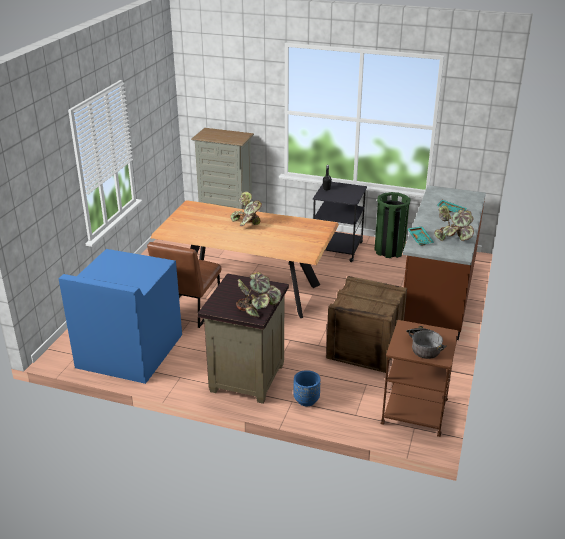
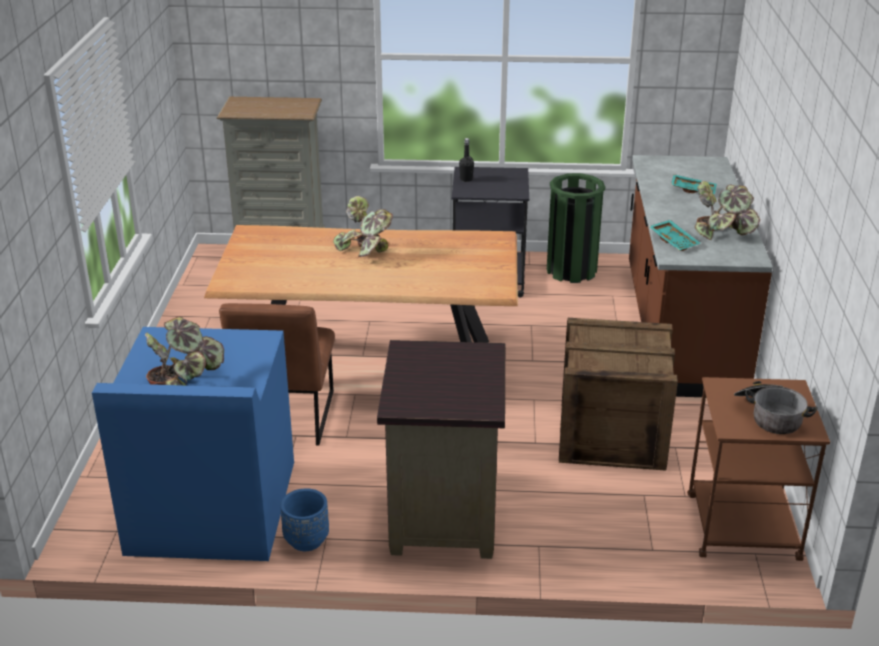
camera: 15 degrees left, 0 degrees up
(257, 307) = (476, 390): potted plant -> potted plant (185, 377)
(306, 400) = (561, 539): blue planter -> blue planter (306, 540)

